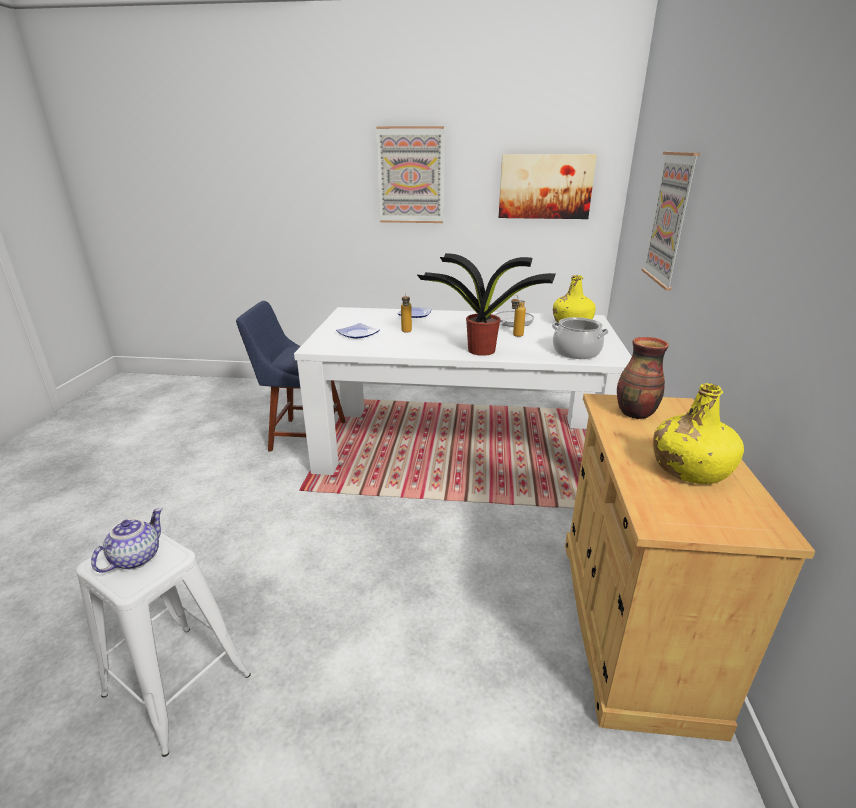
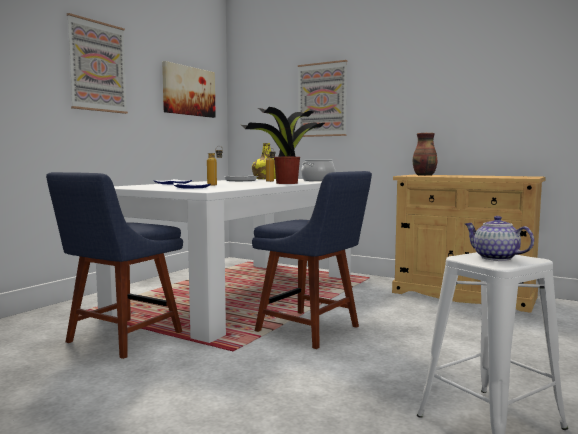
camera: 65 degrees left, 20 degrees down
(373, 517) = (312, 330): none -> blue chair
(689, 469) = (484, 176): yellow bottle -> none

